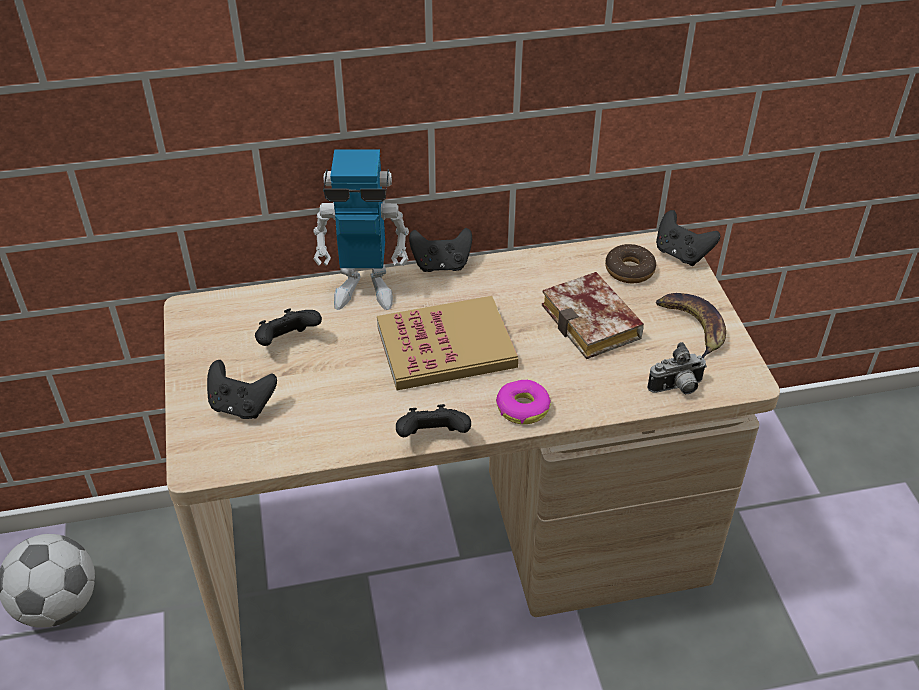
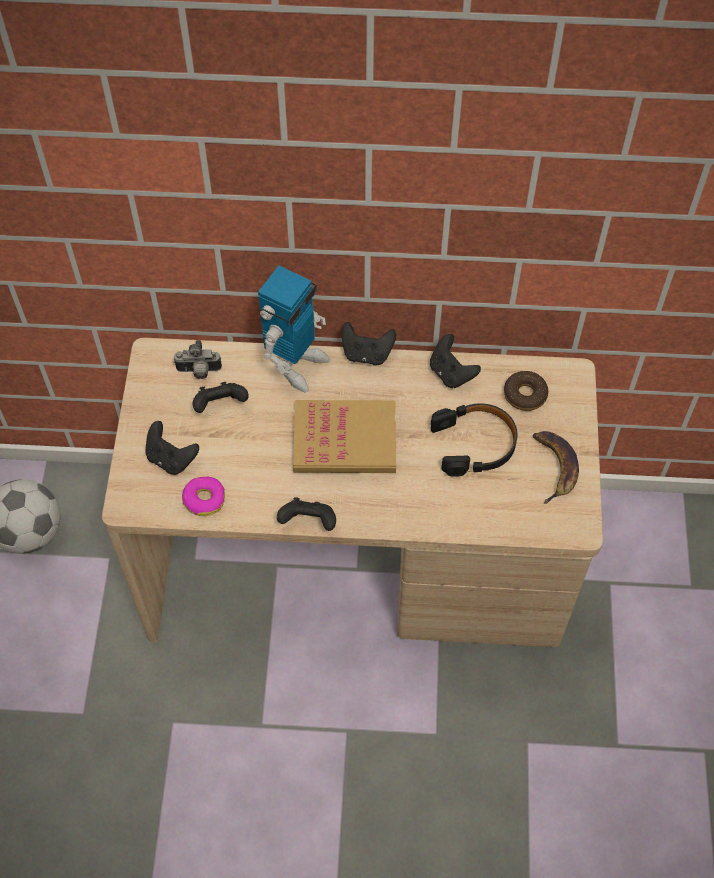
camera: 15 degrees right, 15 degrees up
(364, 289) = (296, 365): toy robot -> toy robot turned 75 degrees counterclockwise
(522, 408) = (387, 511): donut -> donut (204, 499)
(595, 324) = (475, 444): book -> black headphones
(677, 388) = (517, 523): camera -> camera (199, 372)
(681, 254) = (577, 387): black game controller -> black game controller (451, 373)

